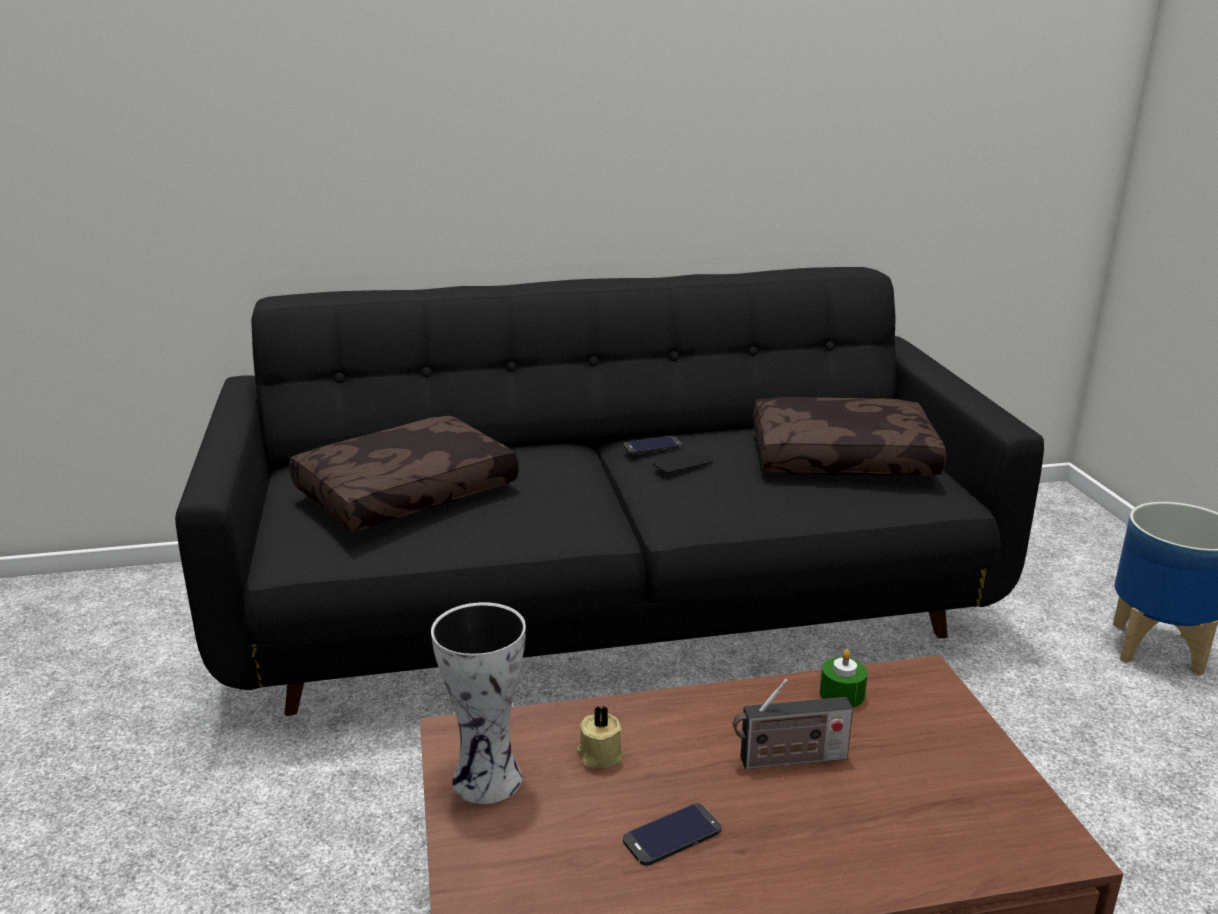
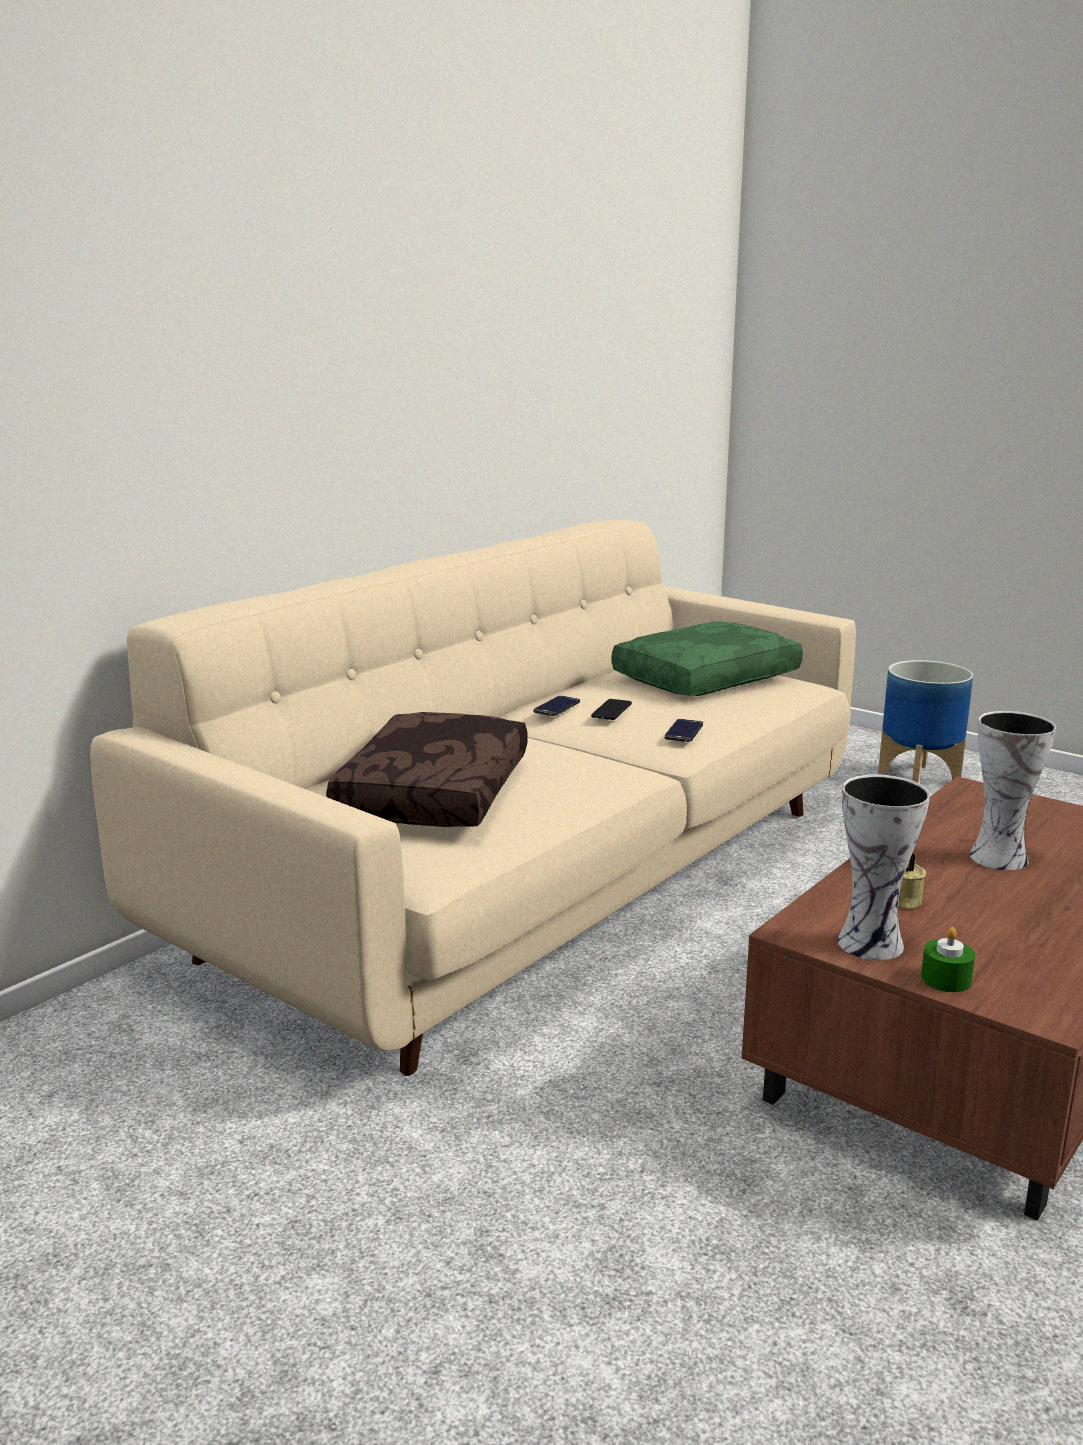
camera: 40 degrees left, 5 degrees down
(610, 602) = (540, 879): black sofa -> beige sofa
(672, 835) = (1023, 918): phone -> phone (684, 731)
(788, 760) = (997, 856): radio -> vase
(842, 457) = (705, 678): brown pillow -> green pillow
(842, 694) = (953, 814): green candle -> green candle (946, 979)

